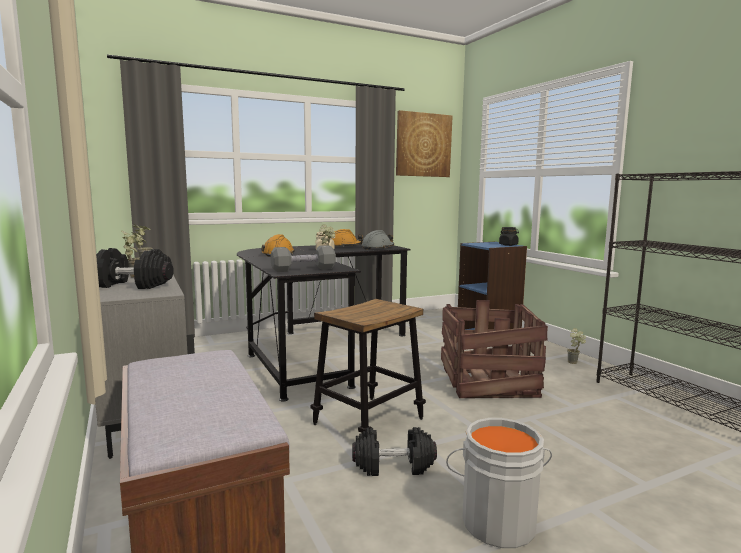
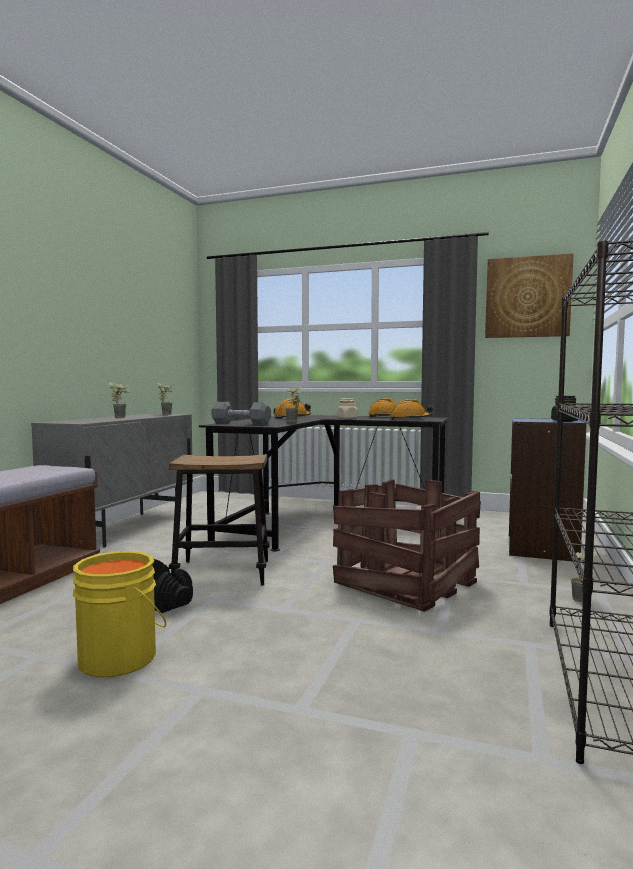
camera: 45 degrees right, 5 degrees down
(131, 285) = (91, 419): black dumbbell -> none
(377, 248) = (410, 419): grey hard hat -> orange hard hat
(497, 521) = (121, 657): grey bucket -> yellow bucket

